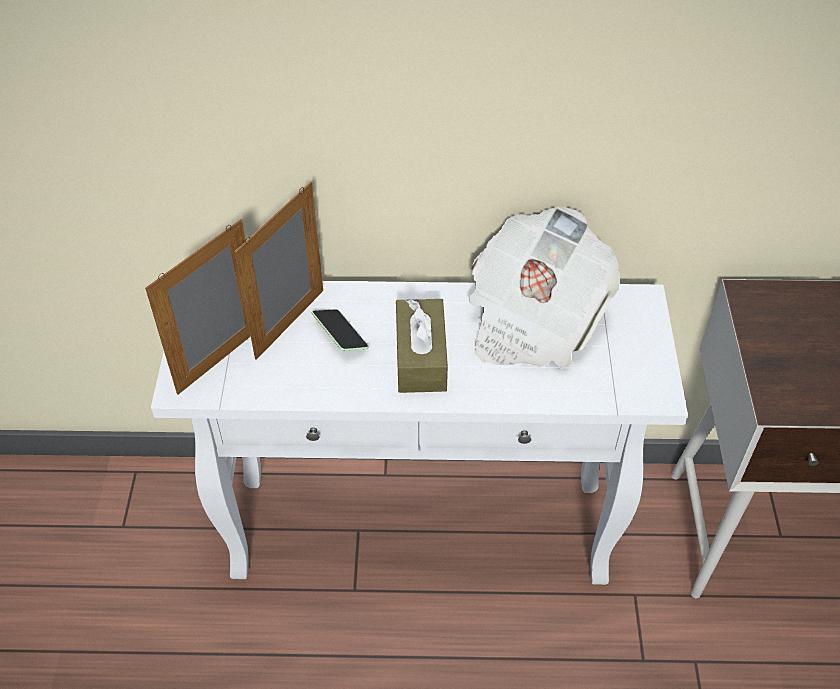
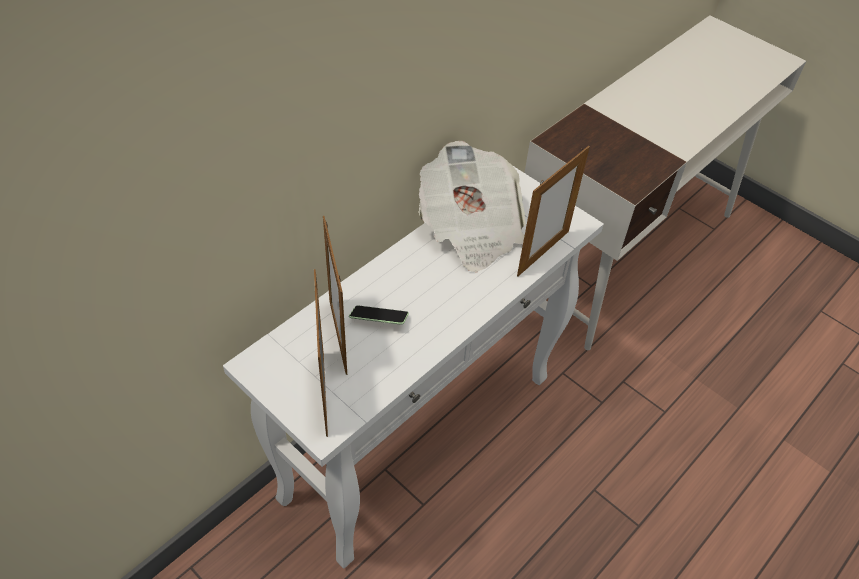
camera: 50 degrees left, 0 degrees up
(421, 357) = (441, 296): brown tissue box -> none
(575, 394) = (543, 253): none -> picture frame

